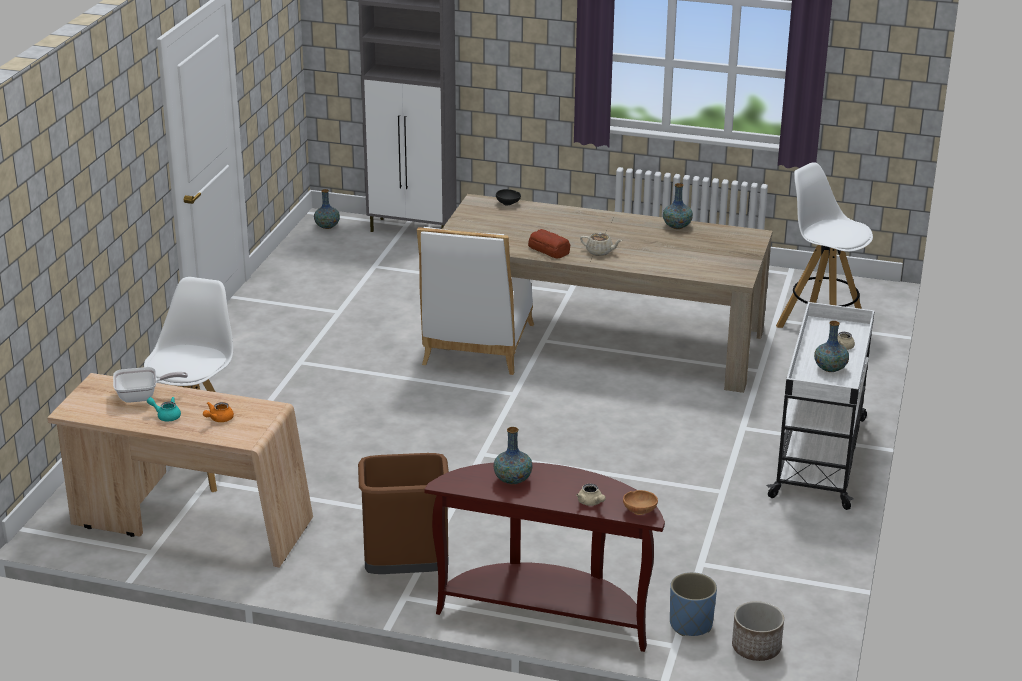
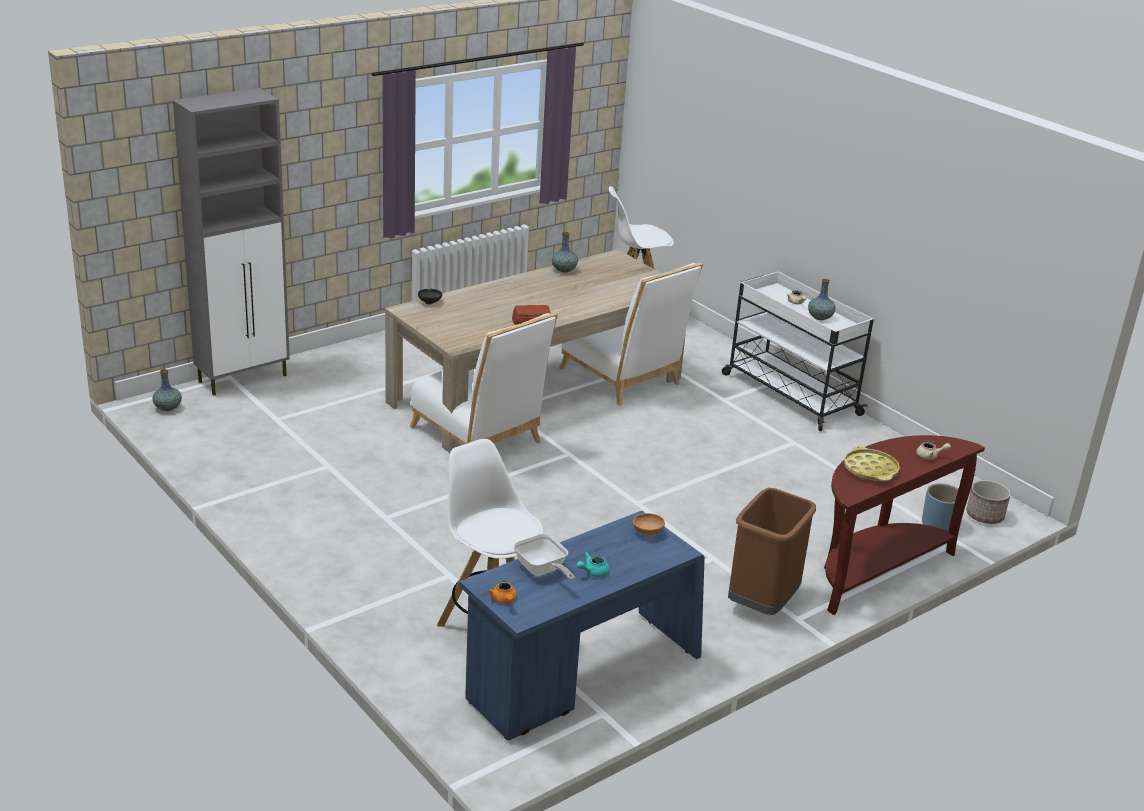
camera: 55 degrees left, 0 degrees up
(142, 396) = (542, 571): frying pan -> frying pan turned 120 degrees clockwise
(189, 525) = (581, 677): beige desk -> blue desk
(218, 419) = (629, 550): orange teapot -> orange teapot (504, 600)
(513, 480) = (870, 470): vase -> yellow tray
(600, 252) = (563, 307): beige teapot -> none
(640, 511) = (956, 445): brown bowl -> brown bowl (647, 532)
(691, 368) = (624, 379): none -> white chair

